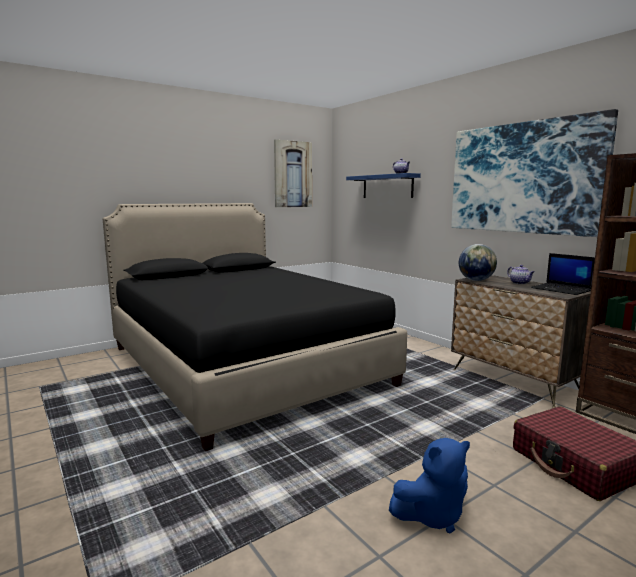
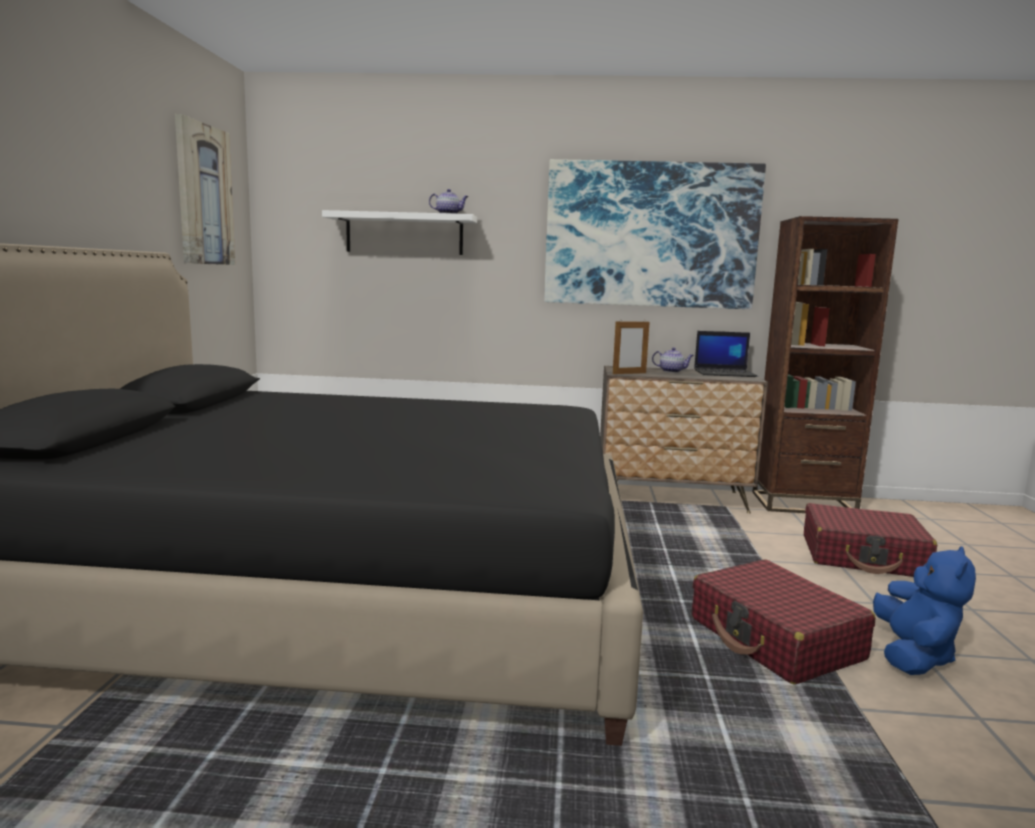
camera: 50 degrees left, 0 degrees up
(369, 462) = (775, 639): none -> red suitcase
(387, 186) = (404, 234): blue shelf -> white shelf
(476, 280) = (629, 373): globe -> picture frame

